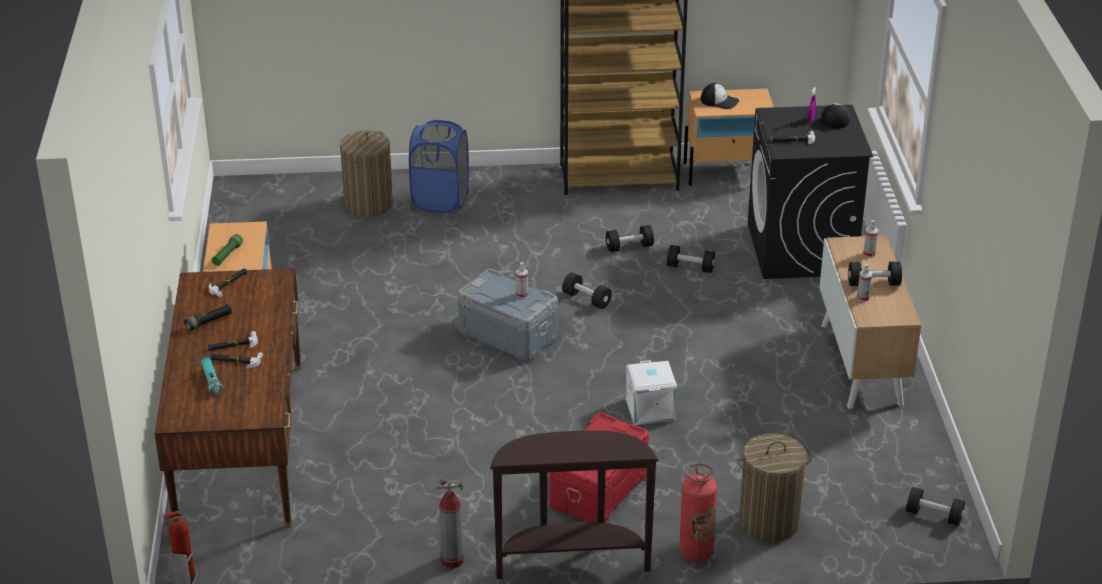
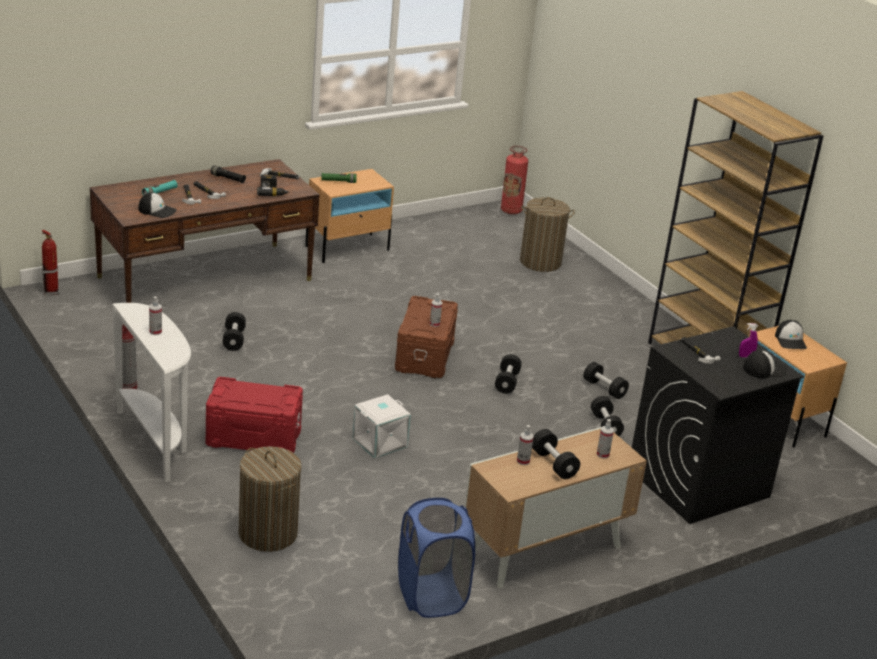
camera: 60 degrees right, 5 degrees down
(258, 393) = (157, 210): none -> cap
(265, 298) = (272, 191): none -> power drill
(440, 200) = (578, 289): blue laundry basket -> blue laundry basket (431, 596)
(508, 334) = (425, 356): grey storage box -> brown storage box
(571, 561) = (157, 441): brown console table -> white console table
(573, 447) = (155, 332): none -> spray bottle
(696, 552) = (203, 501): fire extinguisher -> fire extinguisher (511, 210)
(934, 516) = (339, 634): black dumbbell -> black dumbbell (234, 340)

